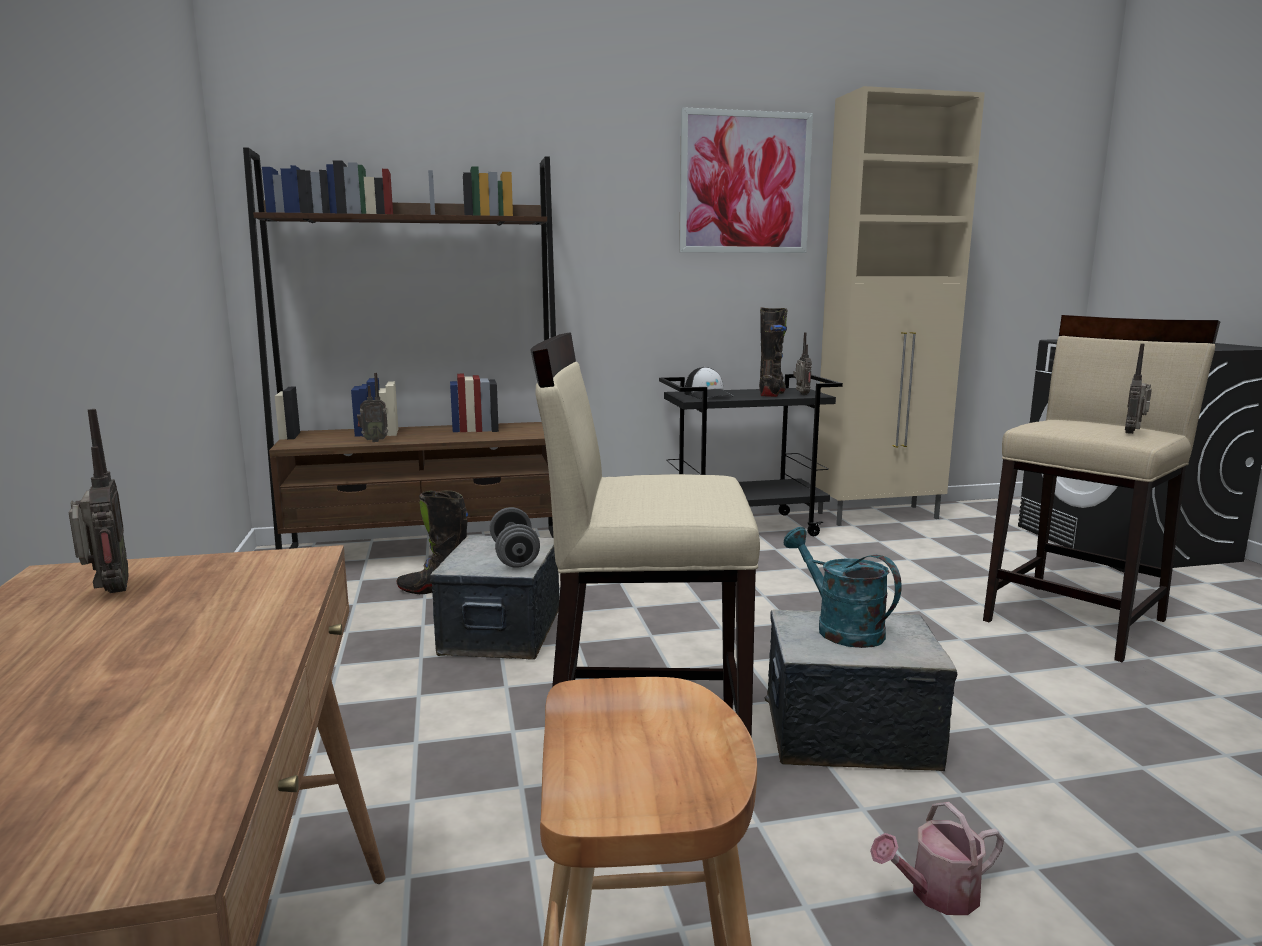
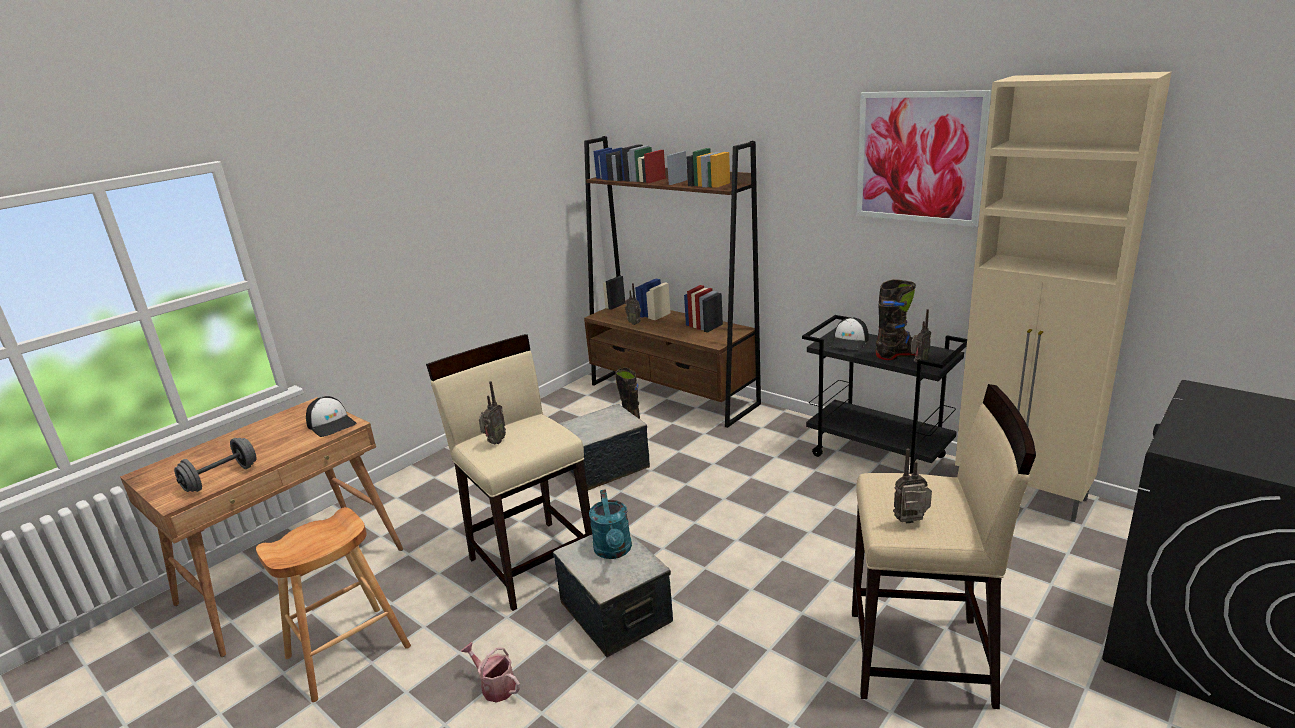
camera: 55 degrees right, 10 degrees up
(107, 593) = (301, 419): radio -> radio (494, 442)
(244, 571) = (332, 424): none -> cap
(514, 556) = (602, 429): grey dumbbell -> grey dumbbell (221, 478)
(840, 628) = (614, 551): turquoise watering can -> turquoise watering can turned 150 degrees clockwise

